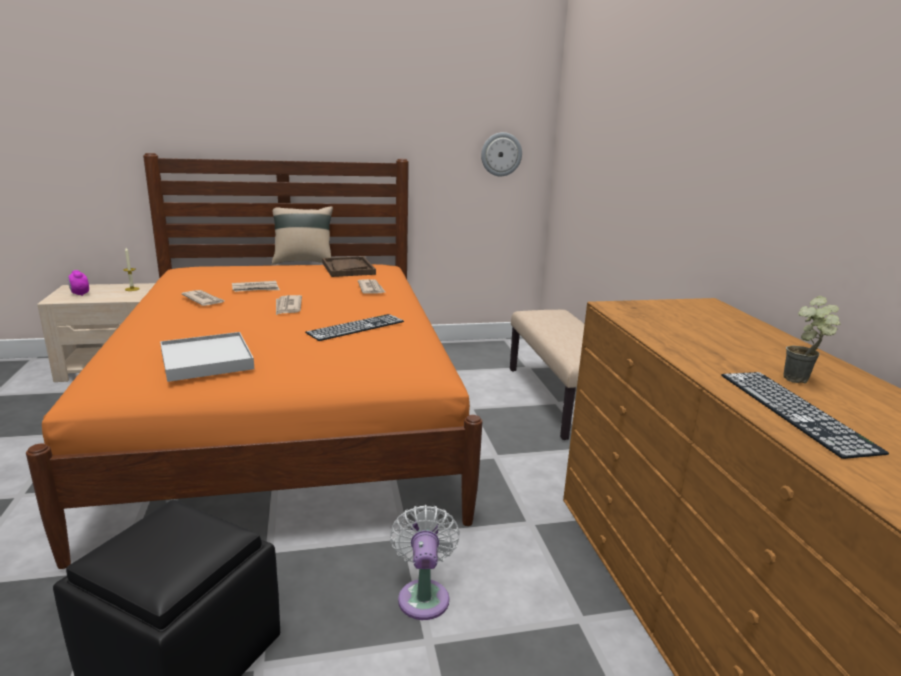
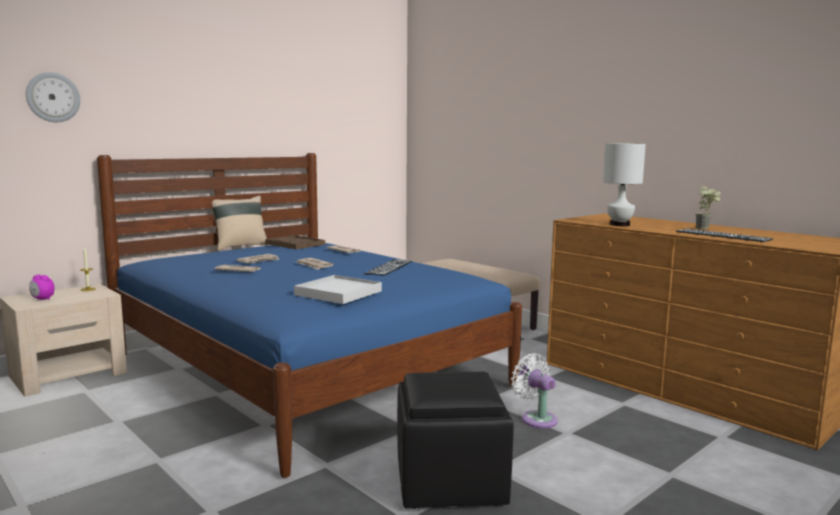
camera: 30 degrees left, 10 degrees down
(287, 420) = (304, 370): orange bed -> blue bed
(501, 154) = (374, 147): wall clock -> wall clock (53, 97)
(665, 334) = (620, 224): none -> white table lamp

